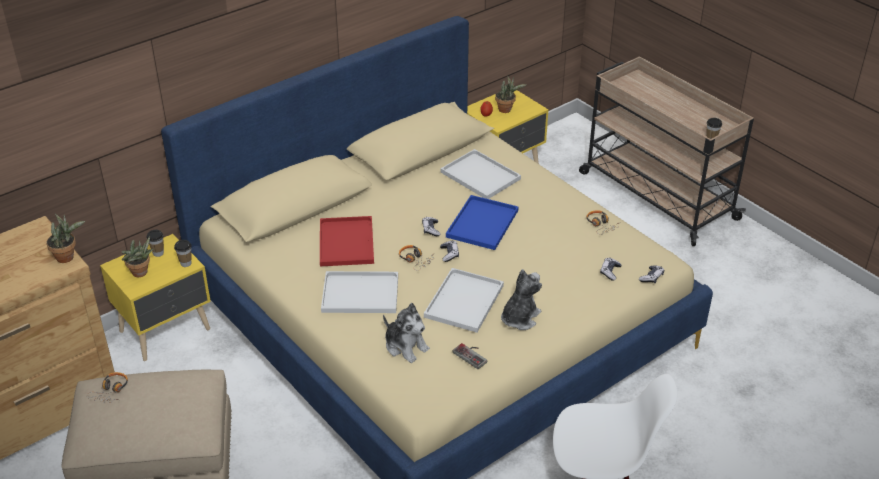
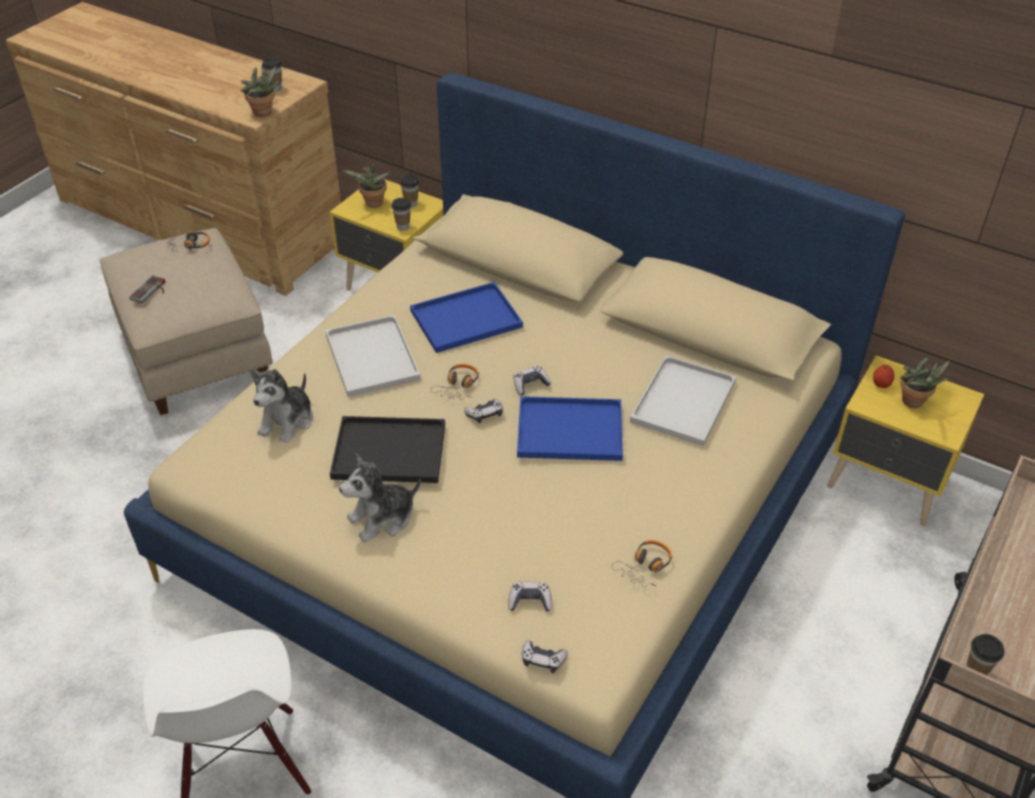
camera: 70 degrees right, 5 degrees up
(30, 245) = (275, 88): none -> cup
(347, 243) = (464, 320): red tray -> blue tray
(464, 300) = (391, 450): white tray -> black tray
(472, 355) = (287, 486): game controller -> game controller (151, 292)
(519, 318) = (382, 518): plush toy -> plush toy turned 135 degrees clockwise

